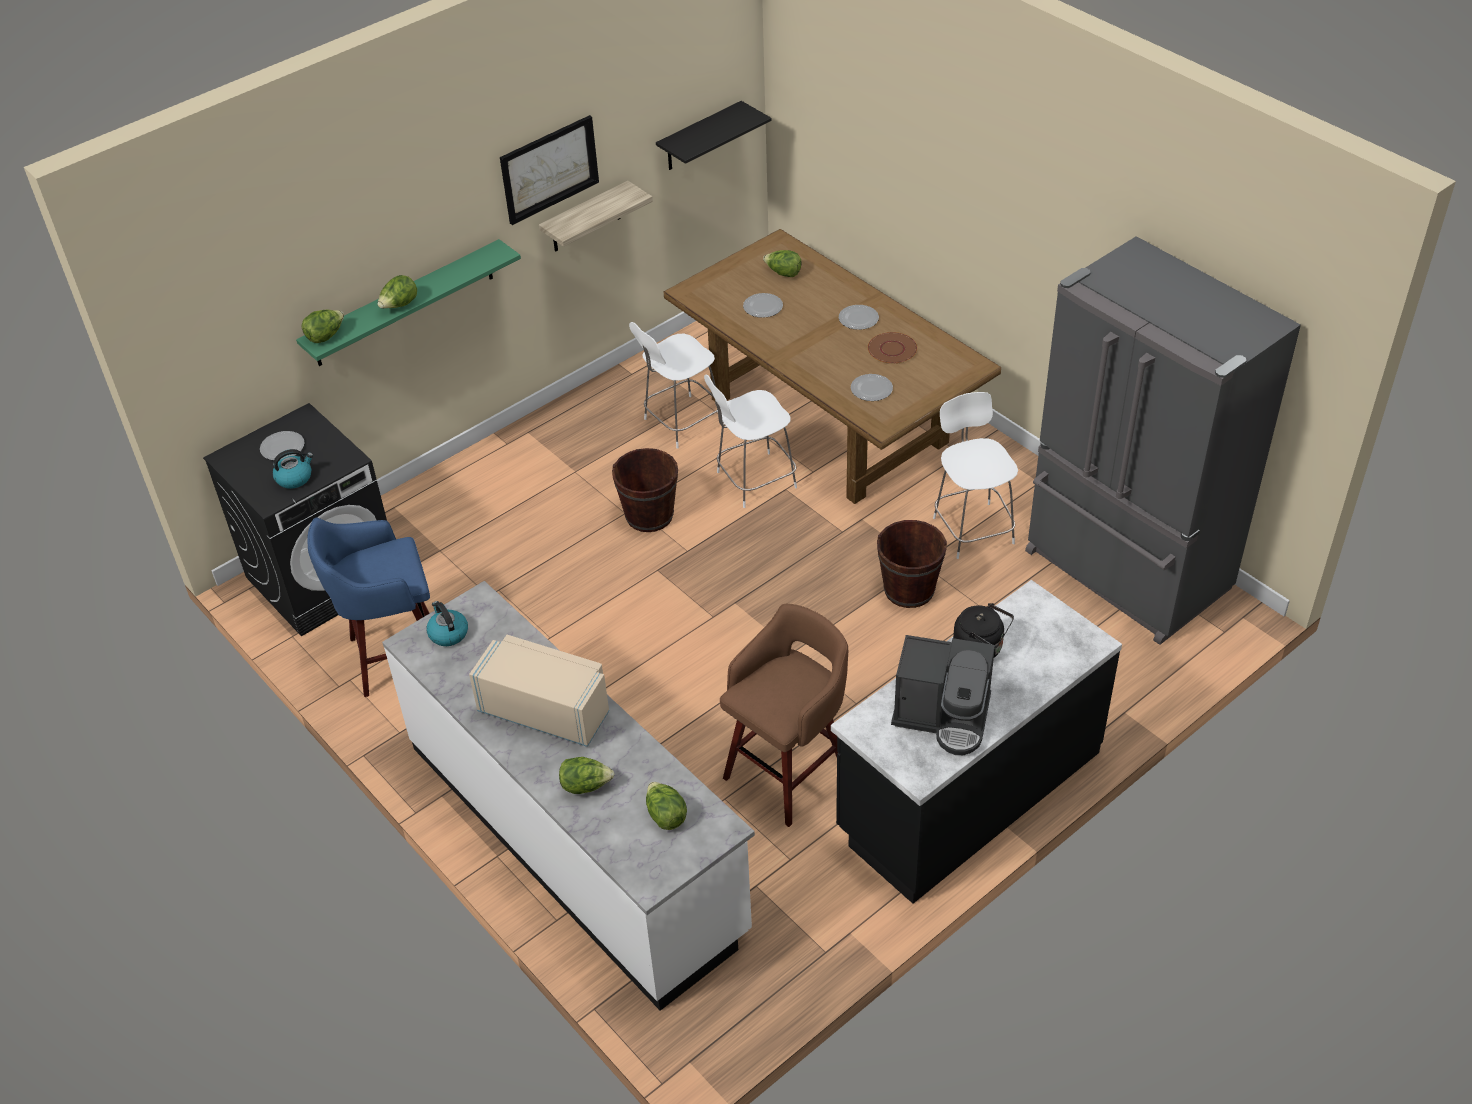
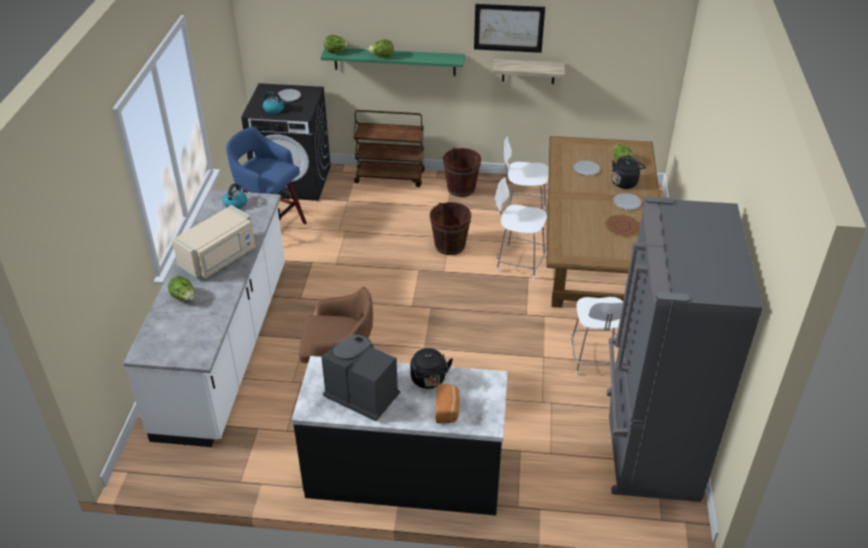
camera: 45 degrees right, 5 degrees down
(448, 482) = (390, 177): none -> brown cart
(546, 709) = (220, 258): beige microwave -> beige microwave turned 60 degrees clockwise
(665, 815) = (190, 334): lettuce -> none
(699, 137) = (626, 60): black shelf -> none
(823, 296) = (625, 182): none -> black kettle
(871, 389) = (581, 236): plate -> none
(909, 590) = (518, 363): brown bucket -> brown bucket (461, 189)
(943, 716) = (361, 394): coffee machine -> coffee machine turned 150 degrees clockwise
(972, 528) = (594, 360): white chair -> white chair turned 150 degrees clockwise
(1040, 661) = (447, 410): none -> bread

